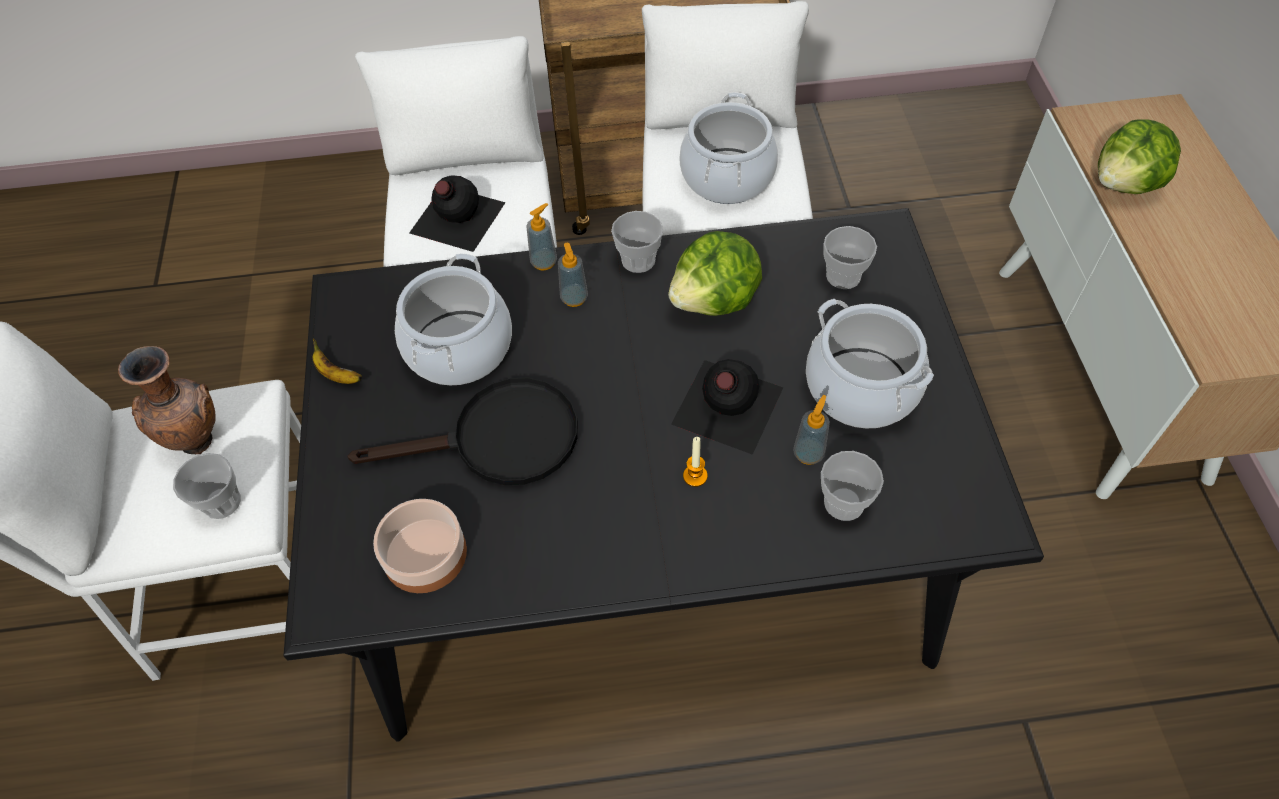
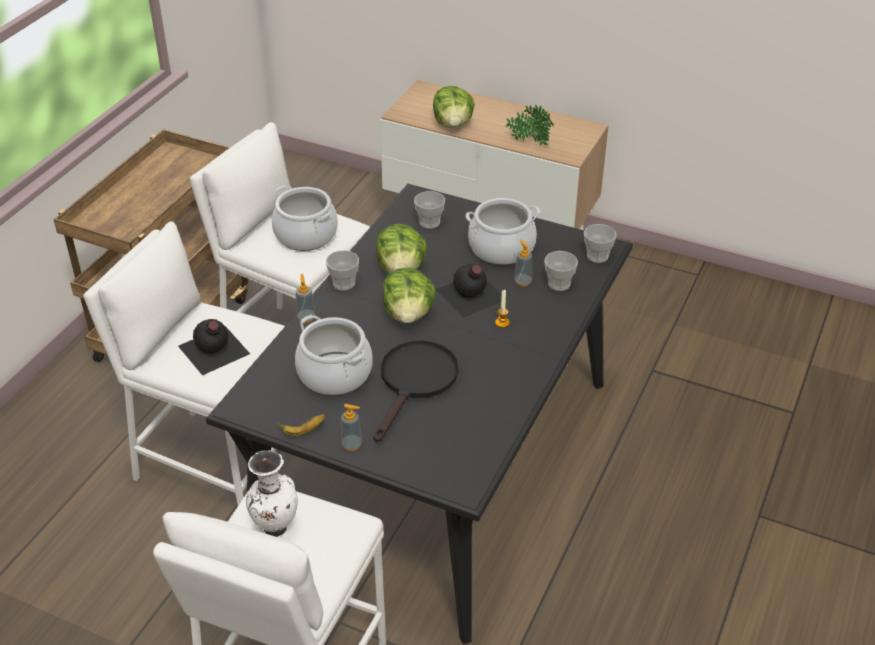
camera: 60 degrees left, 15 degrees down
(199, 440) = (274, 527): brown vase -> white vase
(221, 502) = (334, 529): cup -> cup (597, 256)
(424, 554) = (463, 437): bowl -> none
(574, 298) = (345, 317): soap dispenser -> soap dispenser (351, 445)
(629, 359) = (408, 314): none -> lettuce
(1187, 288) = (529, 142): none -> potted plant

